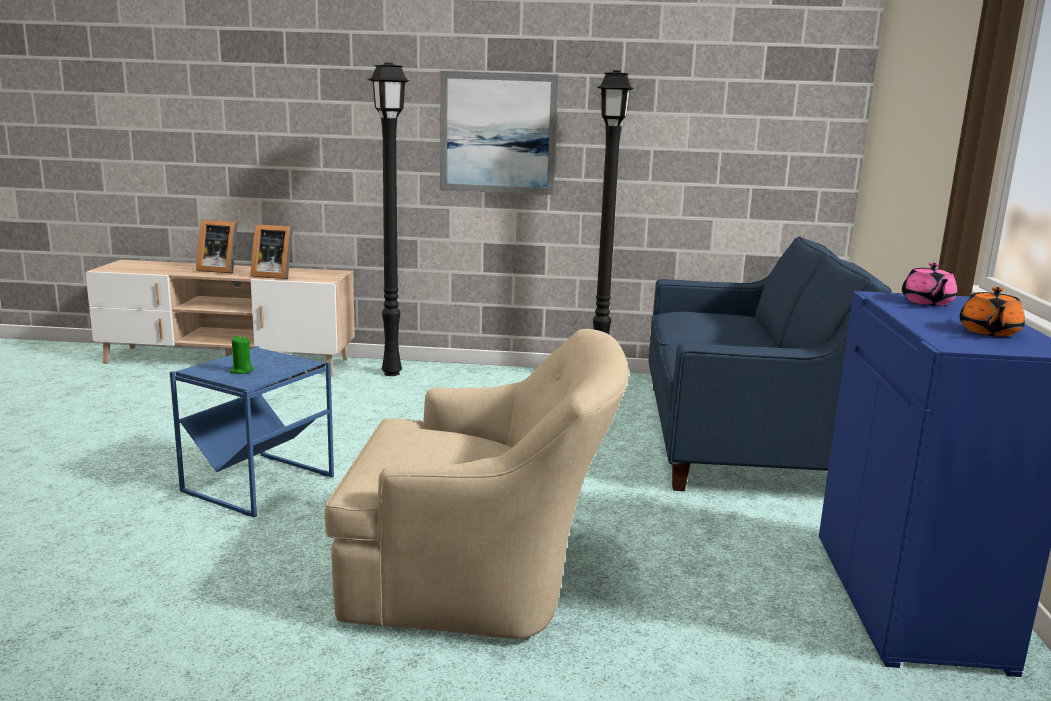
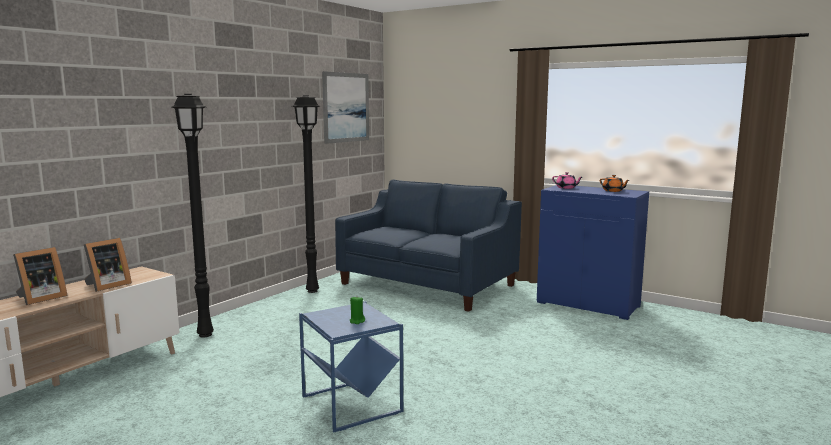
camera: 60 degrees left, 5 degrees down
(482, 577) = (522, 366): beige armchair -> none
(498, 133) = (230, 140): picture -> picture (346, 107)

